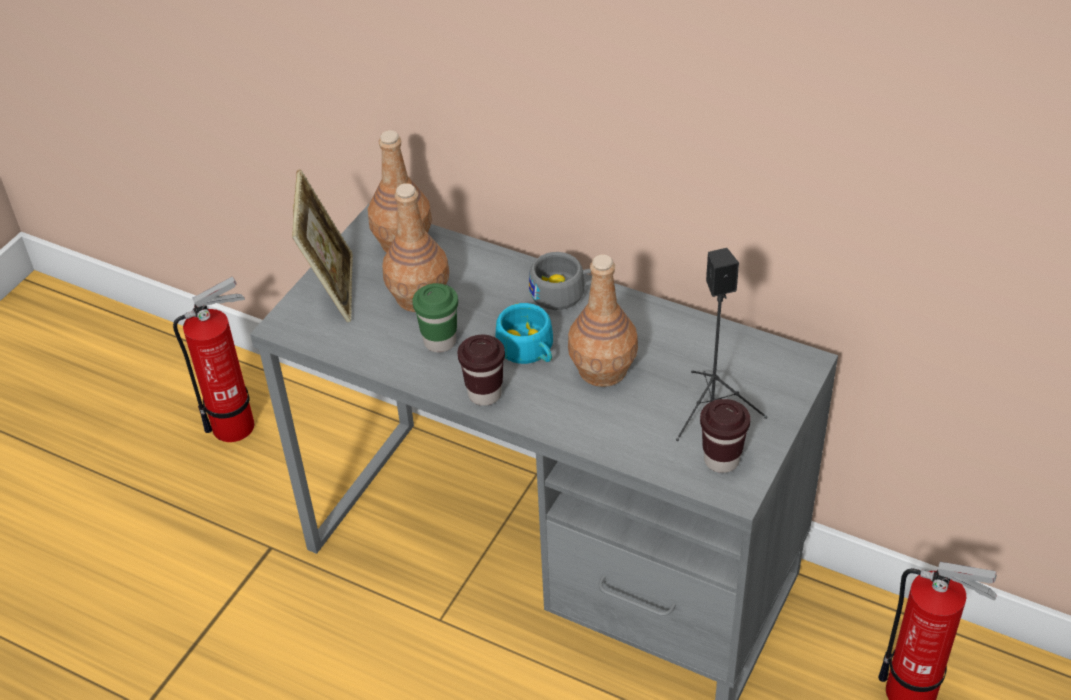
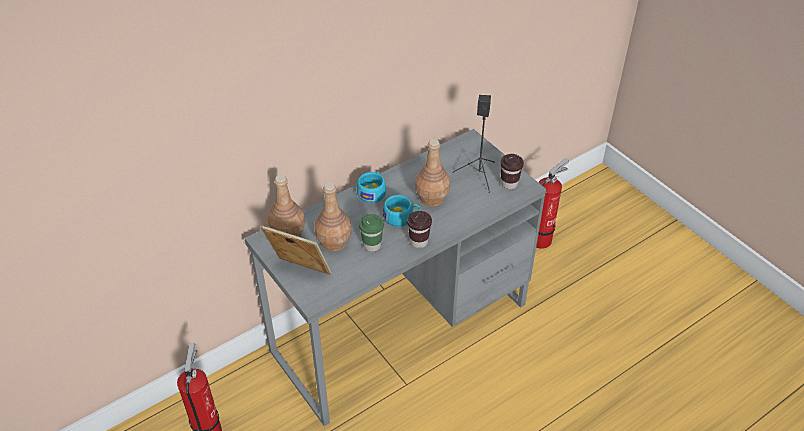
camera: 65 degrees left, 0 degrees up
(564, 293) = (373, 192): grey cup -> turquoise cup

